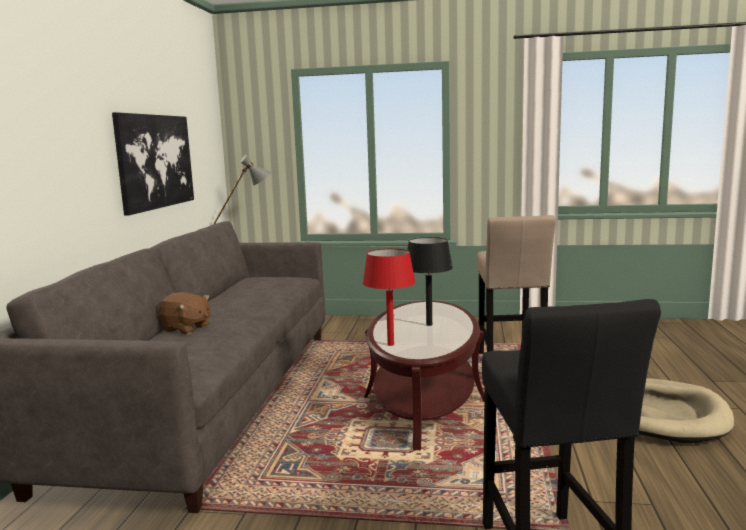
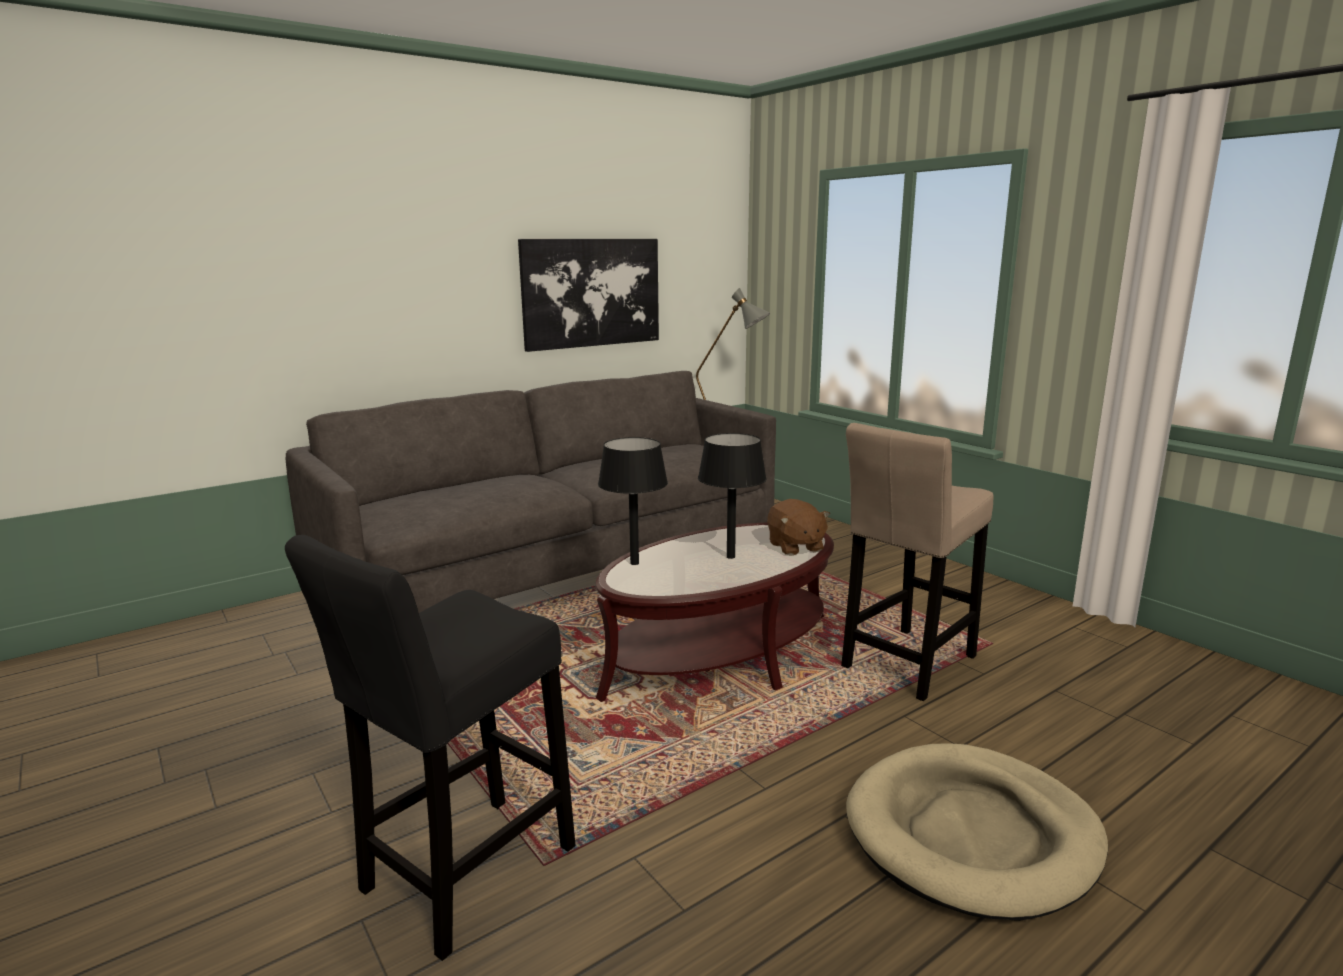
camera: 45 degrees right, 5 degrees up
(186, 329) = (495, 482): brown plush toy -> brown plush toy (795, 547)
(390, 344) = (634, 563): red table lamp -> black table lamp

